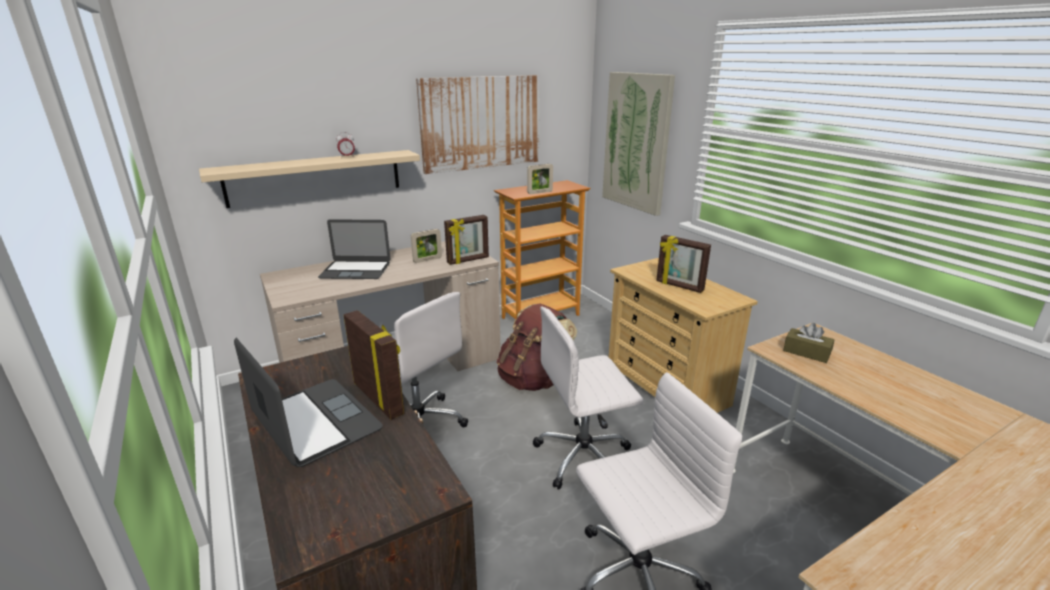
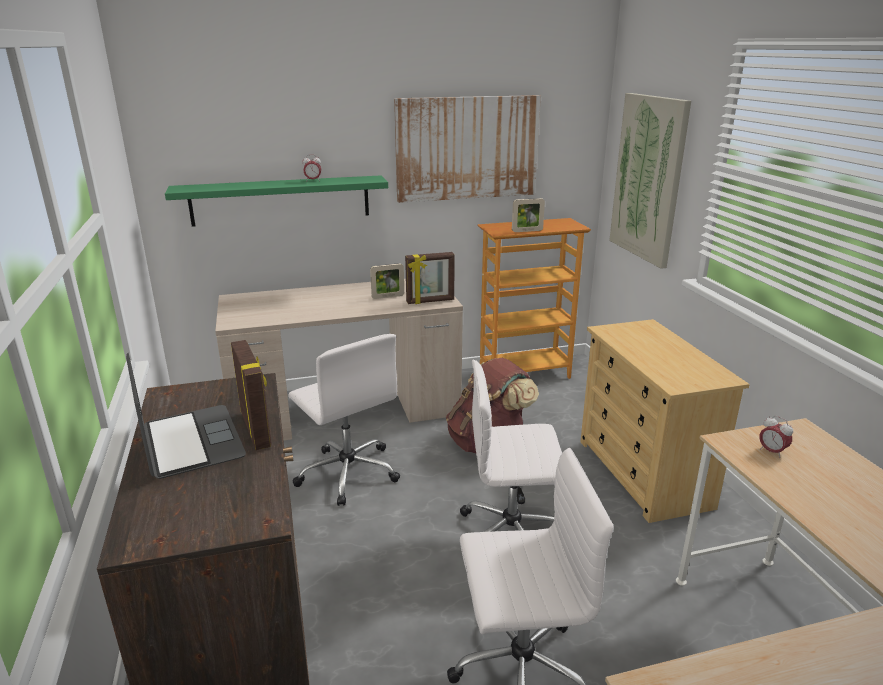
camera: 15 degrees right, 0 degrees up
(315, 177) = (281, 200): beige shelf -> green shelf
(355, 270) = (310, 300): laptop -> none
(679, 286) = (659, 356): picture frame -> none
(806, 352) = (771, 452): brown tissue box -> alarm clock

